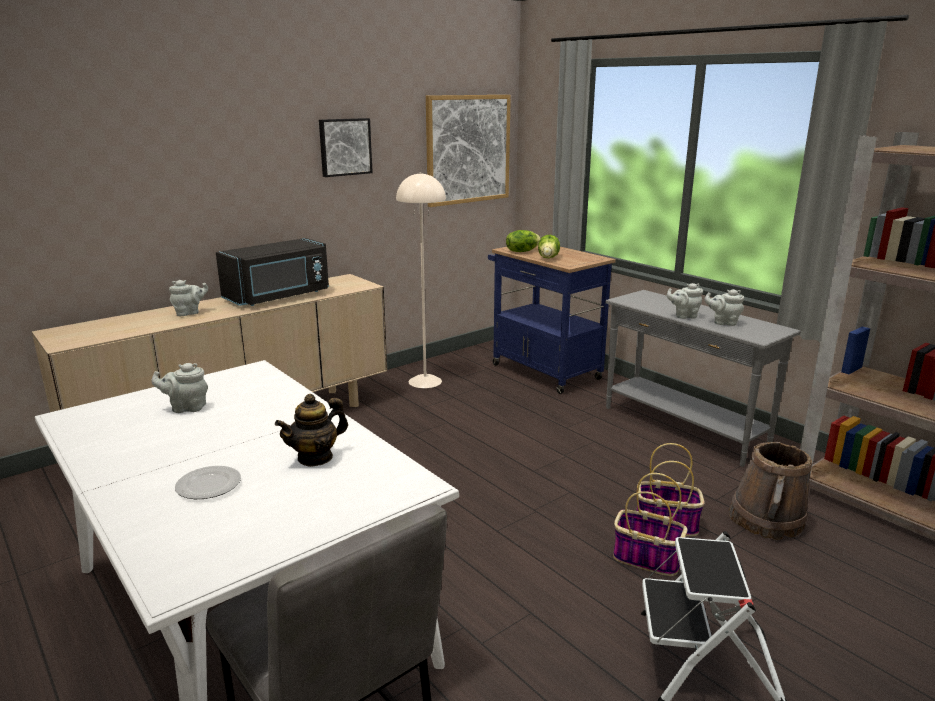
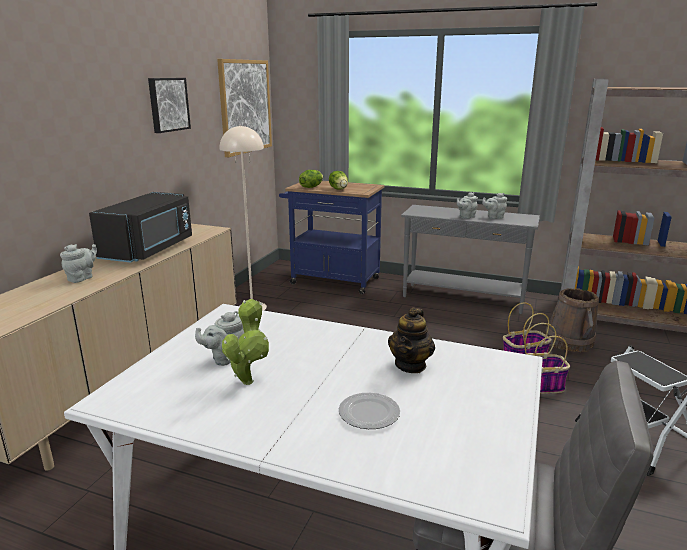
camera: 30 degrees left, 0 degrees up
(173, 429) = (248, 379): none -> potted plant

